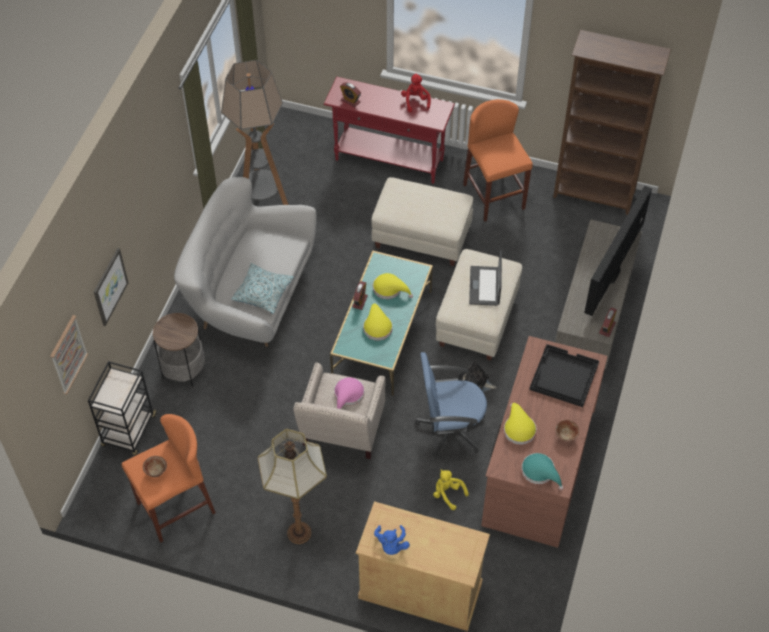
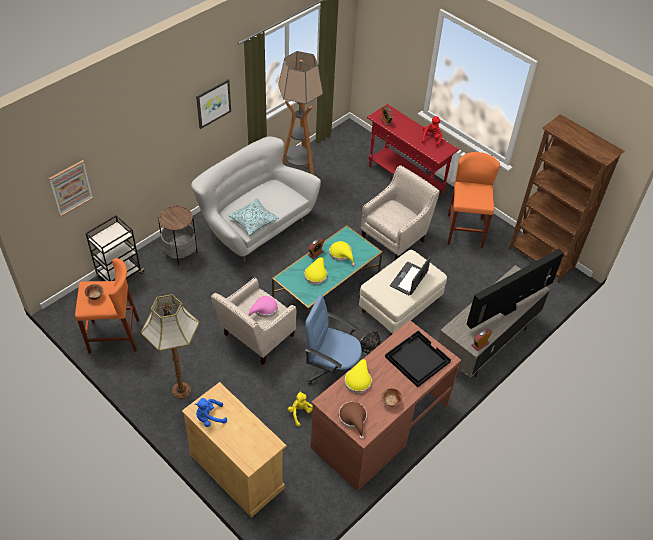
camera: 25 degrees right, 5 degrees down
(109, 286) = (131, 160): picture -> picture (213, 103)
(391, 545) = (210, 418): blue plush toy -> blue plush toy turned 45 degrees clockwise
(421, 237) = (396, 236): beige ottoman -> beige armchair
(540, 472) = (353, 419): turquoise hat -> brown hat

